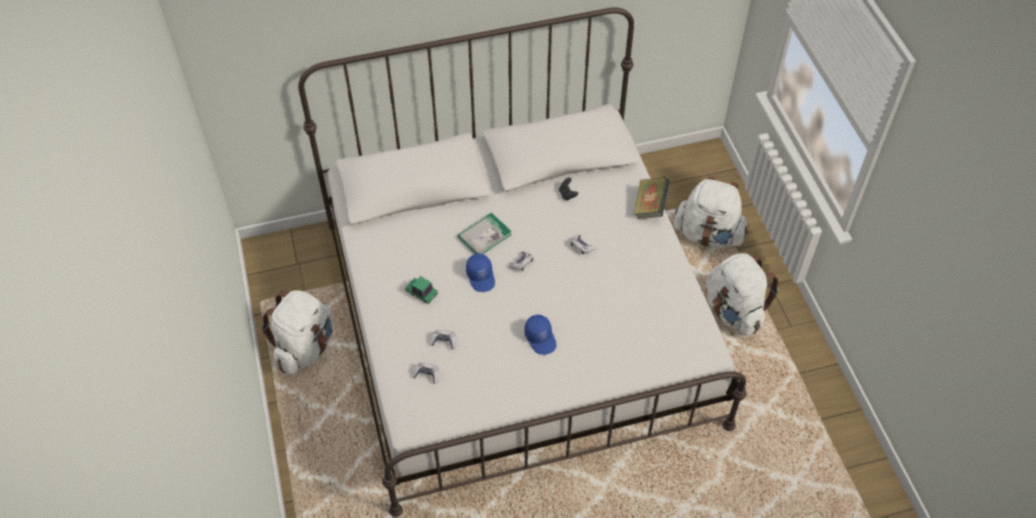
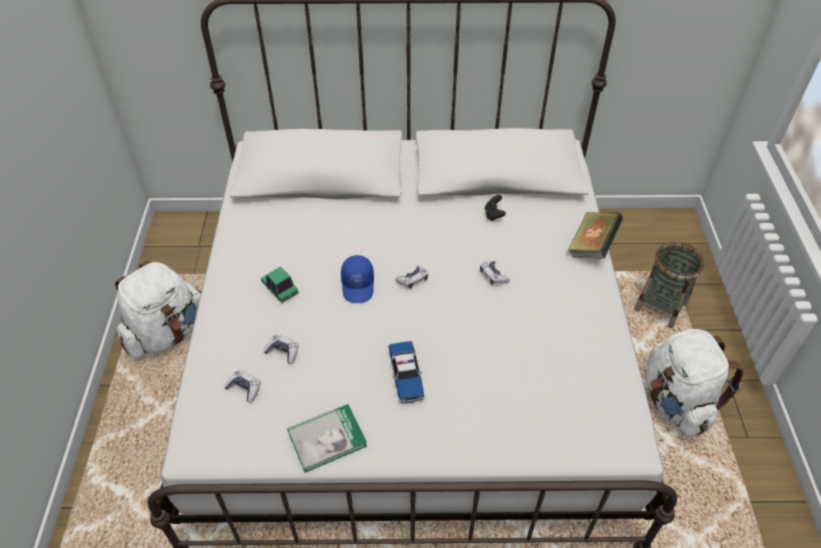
camera: 15 degrees right, 5 degrees down
(484, 236) = (380, 240): book -> book (327, 439)
(541, 338) = (406, 375): blue cap -> toy car
(708, 234) = (660, 307): white backpack -> basket

